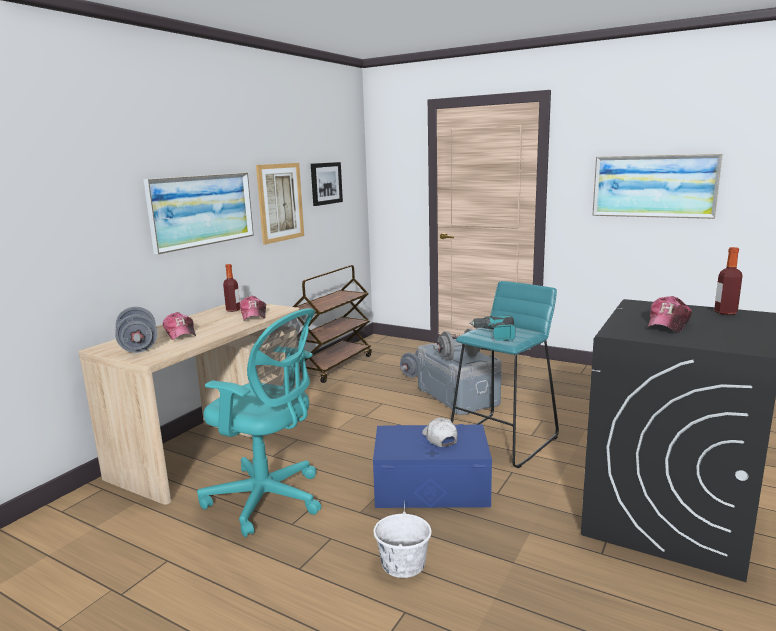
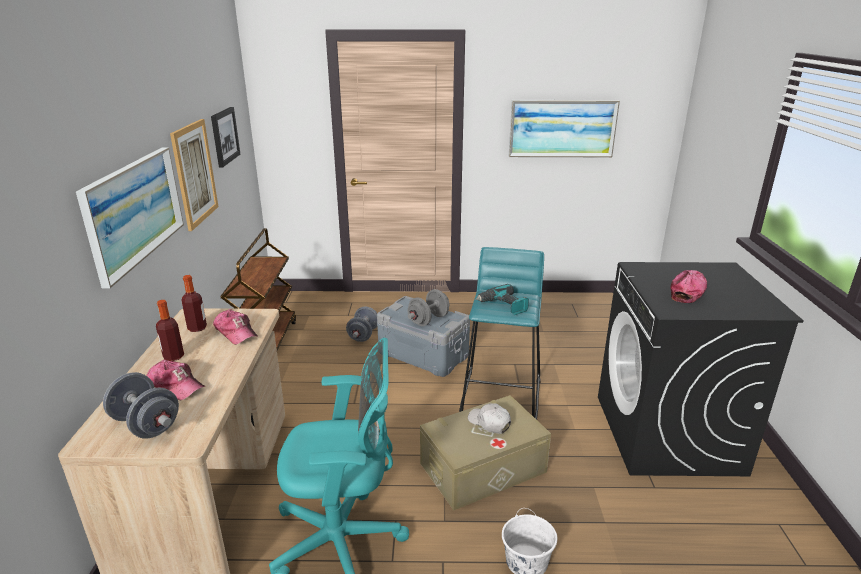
camera: 30 degrees left, 10 degrees up
(431, 486) = (482, 468): blue storage box -> beige storage box
(668, 324) = (688, 291): cap -> cap turned 150 degrees counterclockwise
(725, 312) = (705, 268): bottle -> bottle (173, 357)

